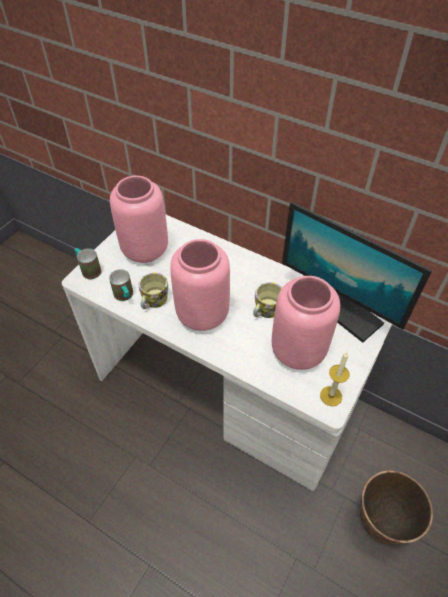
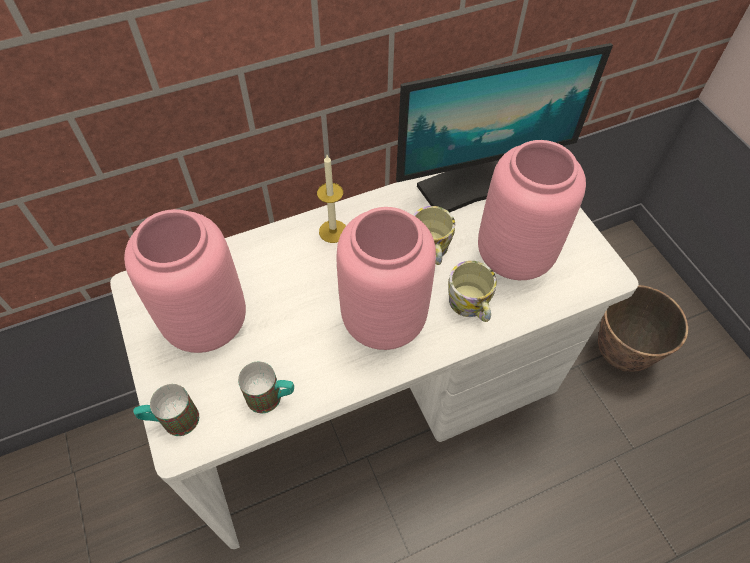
camera: 55 degrees left, 5 degrees up
(153, 301) = (312, 366): mug -> mug (470, 306)
(331, 396) = (594, 265): candle -> candle (333, 231)

